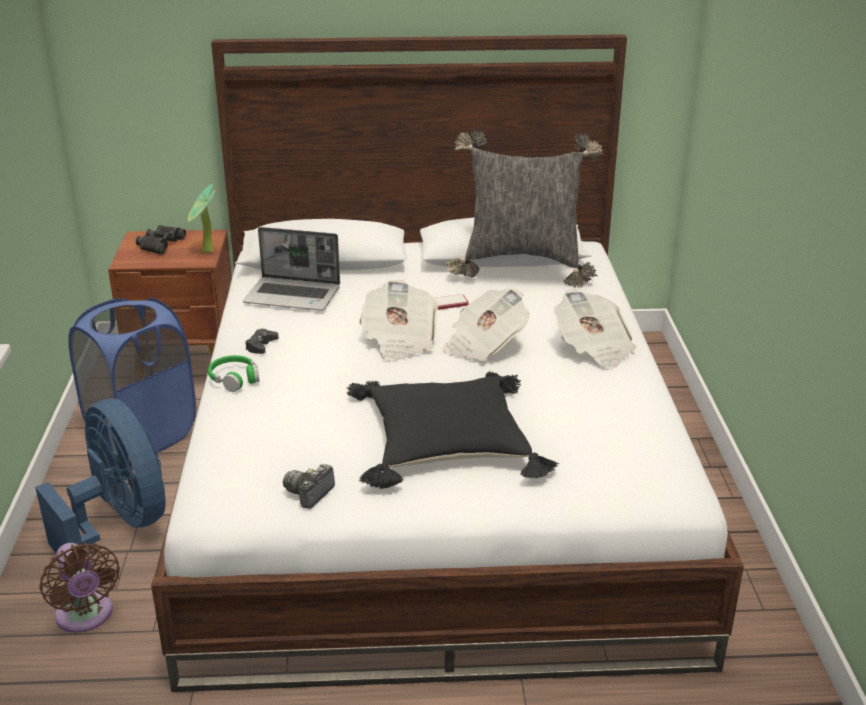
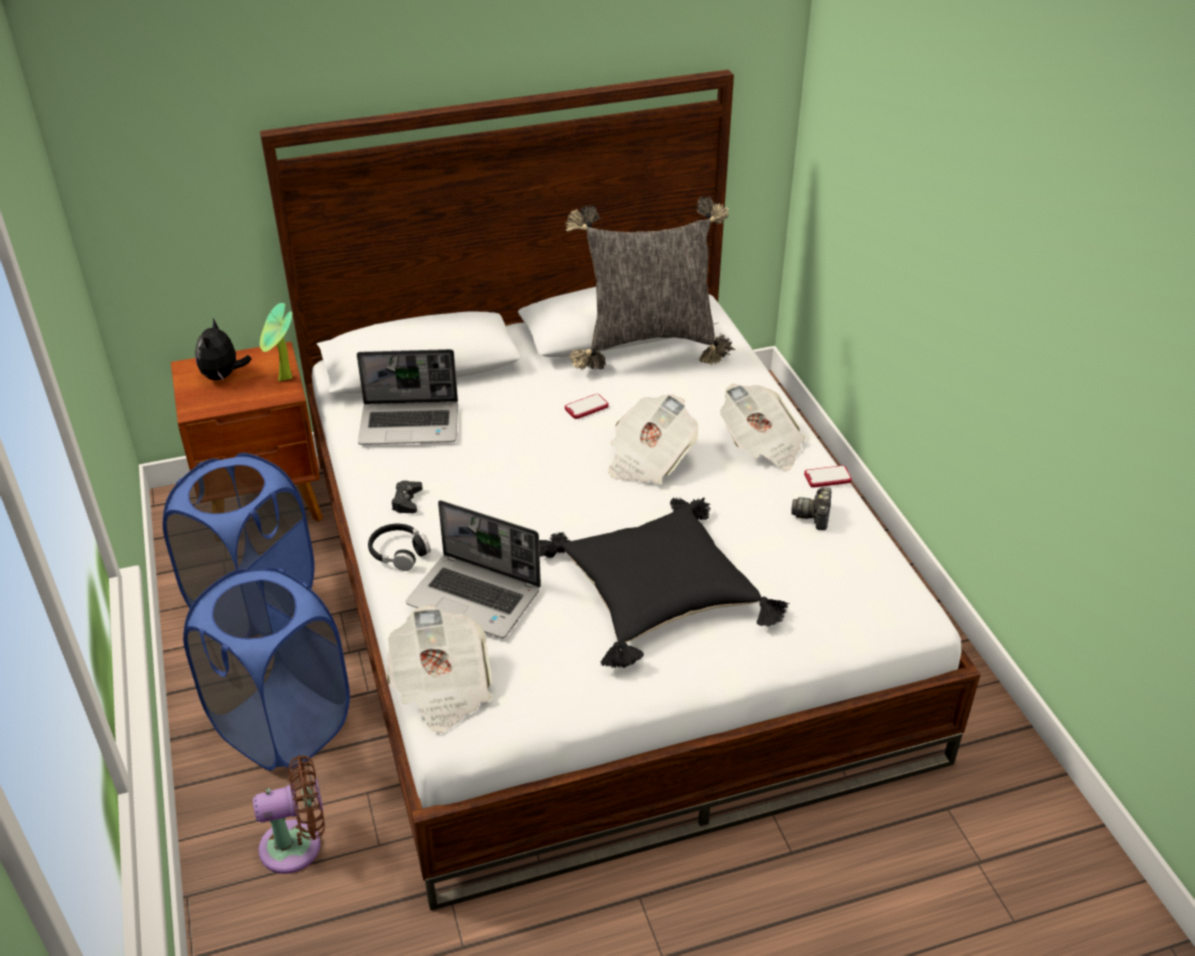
camera: 15 degrees left, 10 degrees up
(85, 617) = (297, 845): brown fan -> brown fan turned 60 degrees counterclockwise
(119, 525) = (282, 725): blue fan -> blue laundry basket
(161, 244) = (223, 376): black binoculars -> plush toy
(234, 379) = (399, 552): green headphones -> black headphones
(279, 418) = (476, 597): none -> laptop
(309, 493) = (550, 687): camera -> camera (814, 516)
(399, 340) = (556, 469): newspaper -> newspaper (442, 688)
(645, 380) = (827, 478): none -> phone

